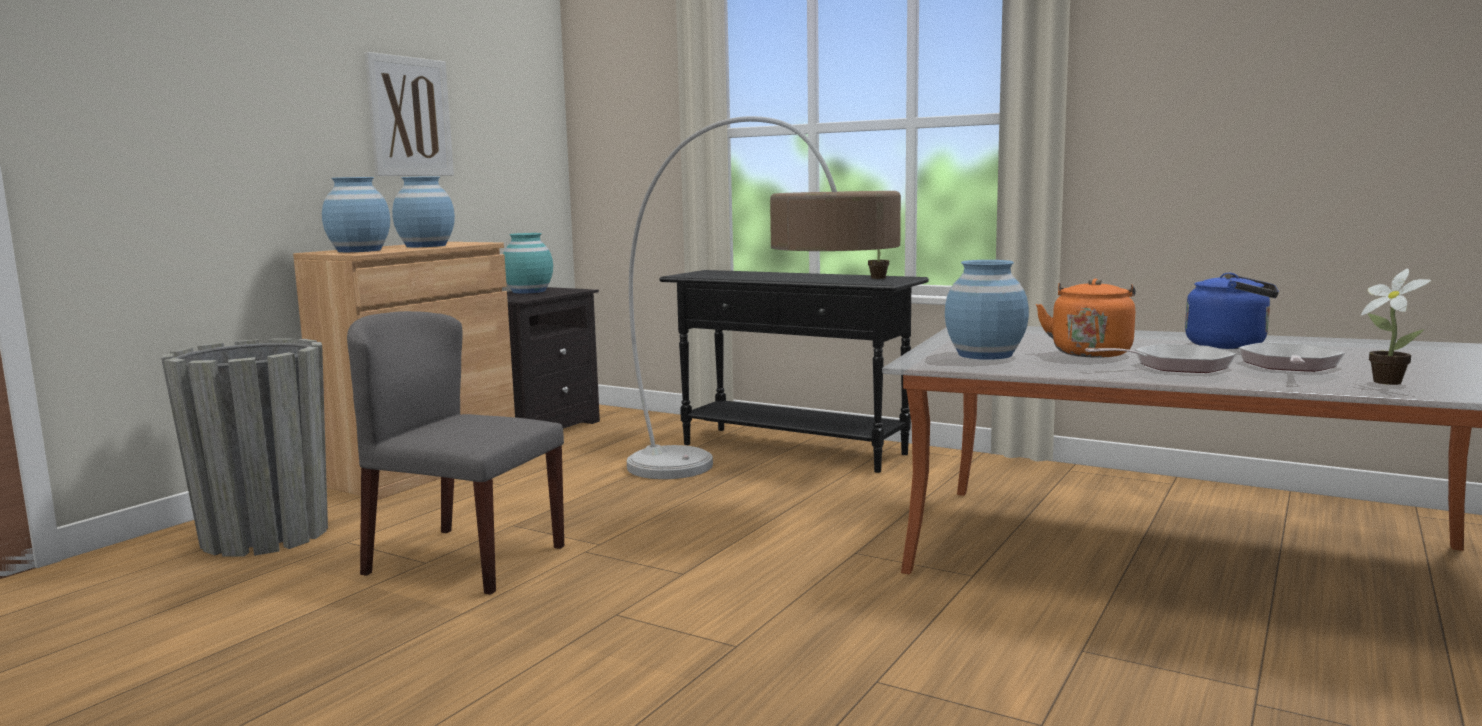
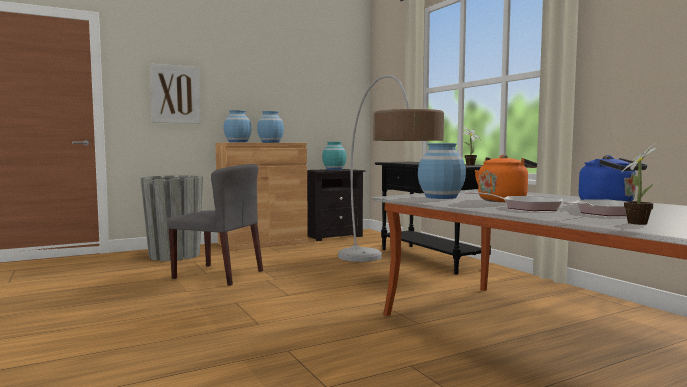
camera: 30 degrees right, 5 degrees down
(410, 117) = (280, 87): picture -> picture (175, 94)
(464, 560) = (219, 274): grey chair -> grey chair turned 150 degrees clockwise

